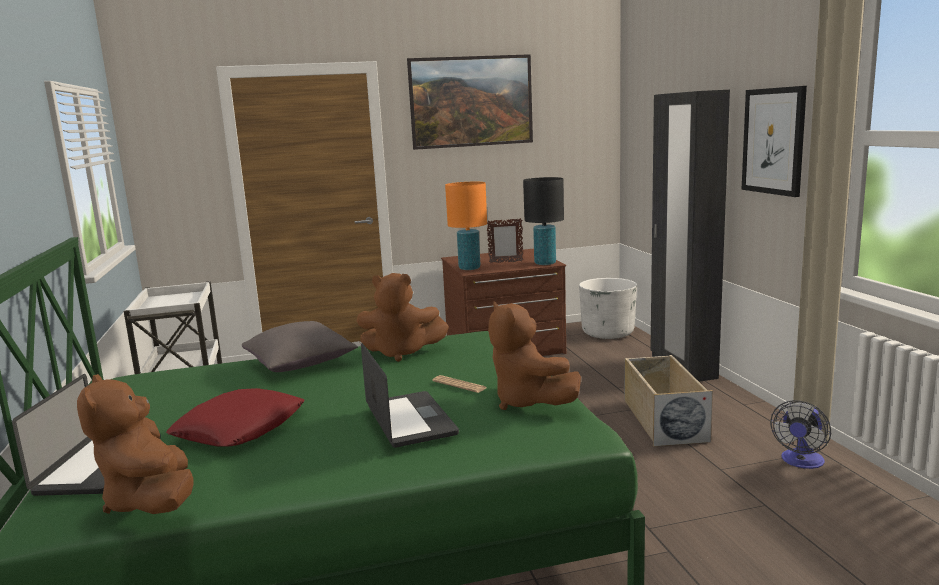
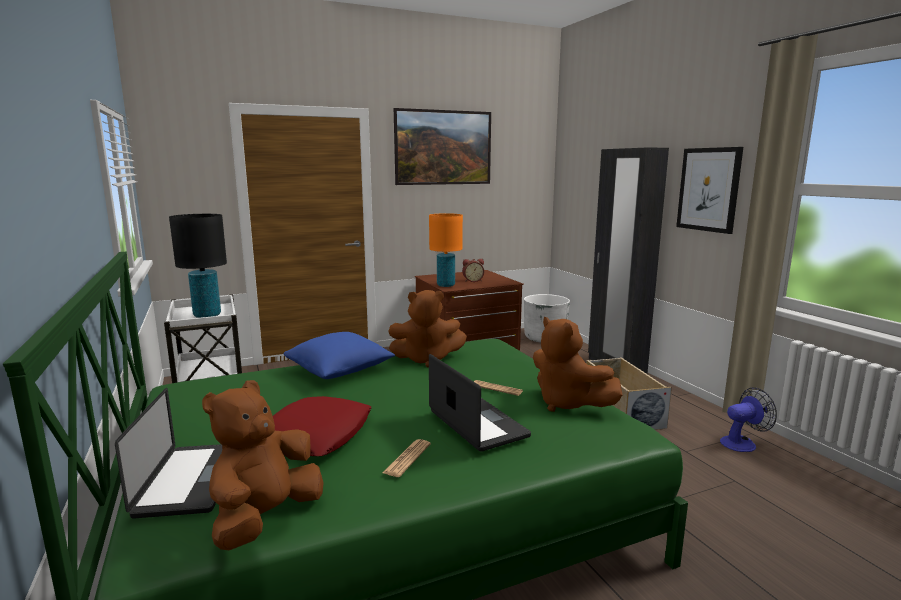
camera: 10 degrees left, 0 degrees up
(151, 501) = (265, 518): brown plush toy -> brown plush toy turned 60 degrees clockwise
(300, 364) = (340, 371): grey pillow -> blue pillow
(316, 452) = (407, 458): none -> newspaper
(505, 262) = (472, 281): picture frame -> alarm clock
(545, 263) = (505, 282): black table lamp -> black table lamp (207, 315)
(801, 462) = (742, 443): fan -> fan turned 135 degrees counterclockwise

